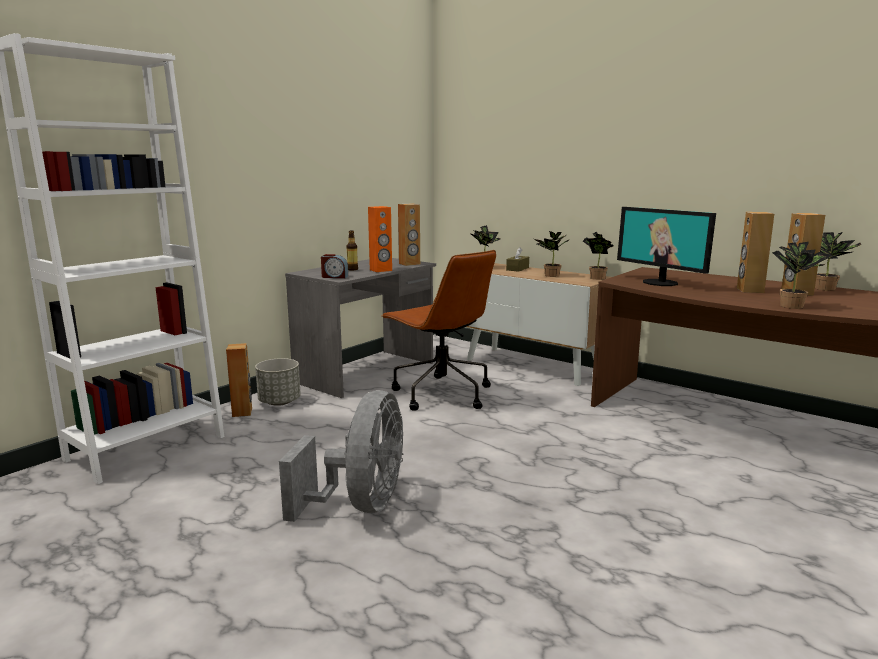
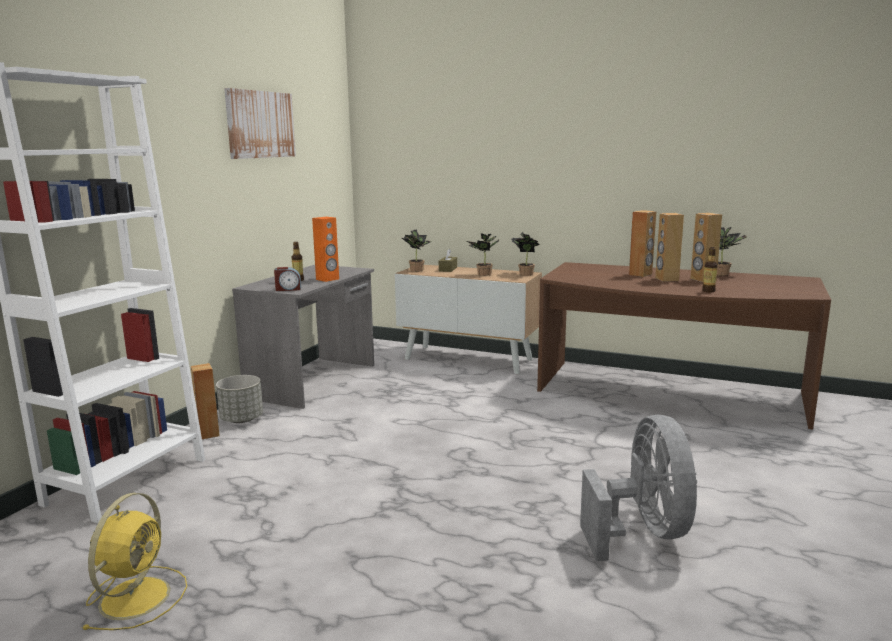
camera: 15 degrees left, 0 degrees up
(84, 561) = (137, 596): none -> yellow fan
(326, 112) = (260, 124): none -> picture
(361, 505) = (380, 504): grey fan -> grey fan (643, 532)
(409, 264) = (349, 271): brown speaker -> brown speaker (640, 274)
(440, 394) = (398, 394): brown office chair -> none
(660, 282) = (592, 276): monitor -> none
(794, 306) = (708, 291): potted plant -> bottle

